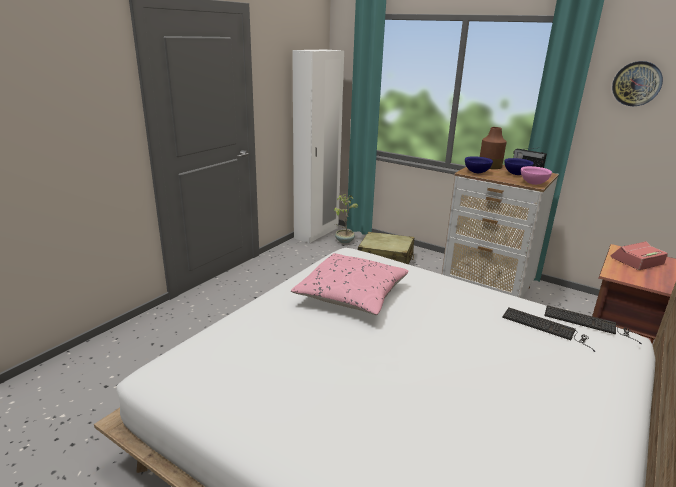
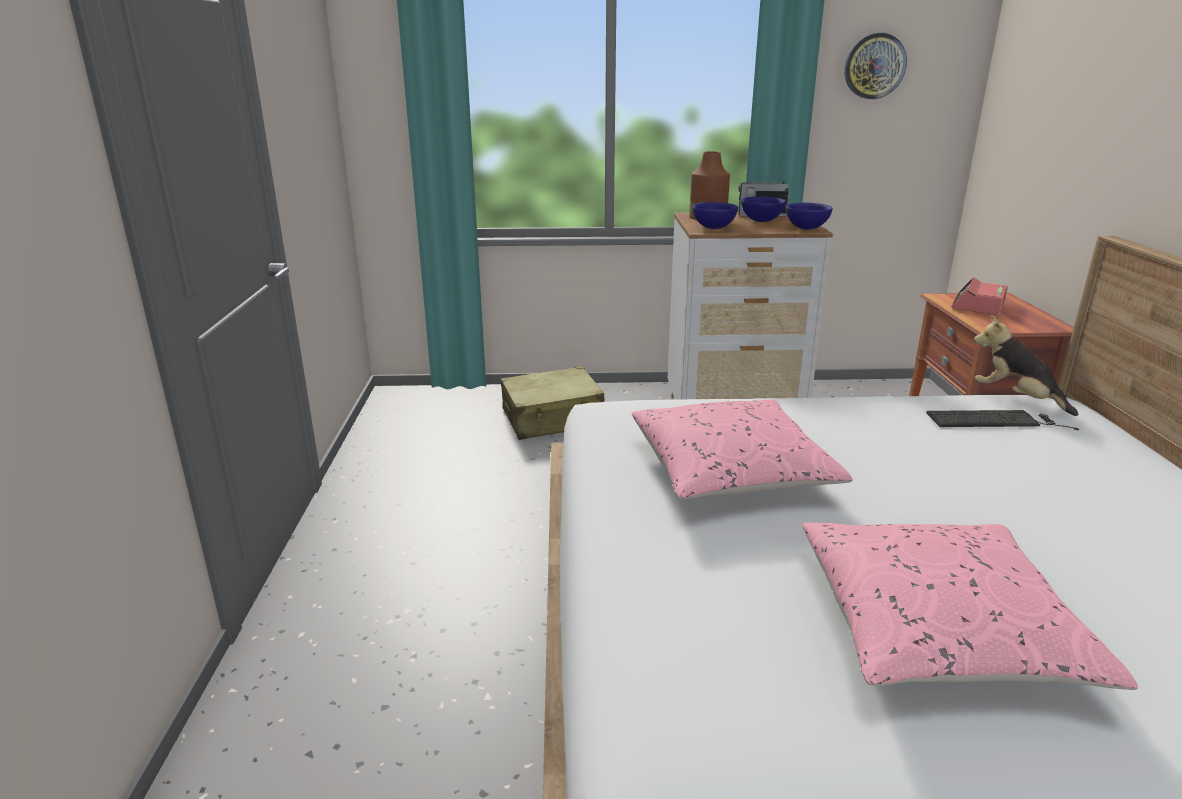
camera: 35 degrees left, 0 degrees up
(317, 233) = (384, 411): white wardrobe -> none
(324, 386) = (936, 629): none -> pink pillow
(344, 241) = (449, 410): potted plant -> none
(533, 183) = (806, 228): pink bowl -> blue bowl
(588, 323) = (1016, 399): keyboard -> plush toy

